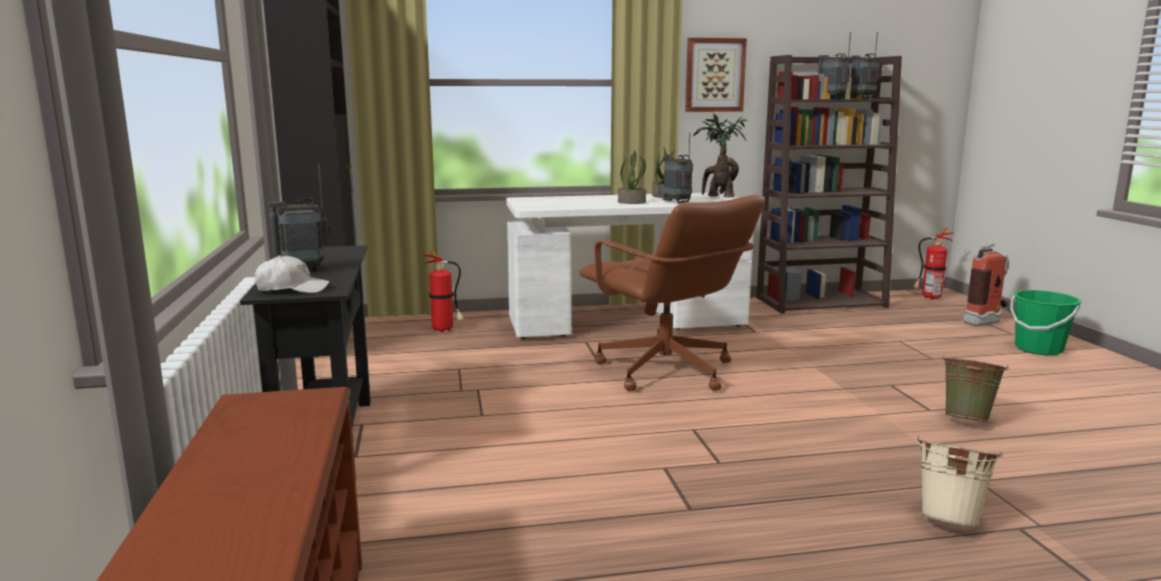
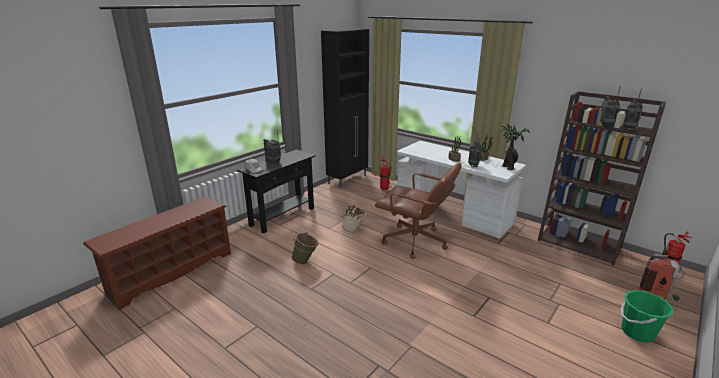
camera: 50 degrees right, 10 degrees up
(665, 371) = (415, 242): brown office chair -> brown office chair turned 75 degrees counterclockwise
(714, 75) = (540, 97): picture -> none
(949, 519) = (366, 346): beige bucket -> beige bucket (354, 230)
(967, 419) = (478, 329): green bucket -> green bucket (306, 261)

